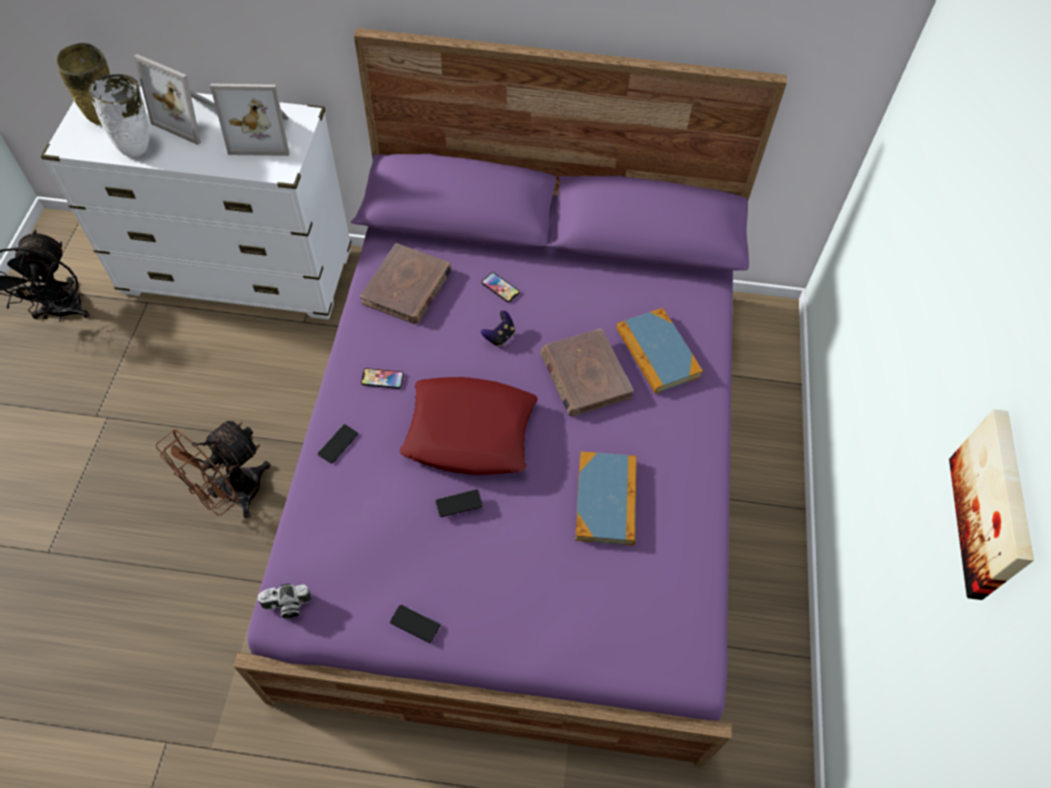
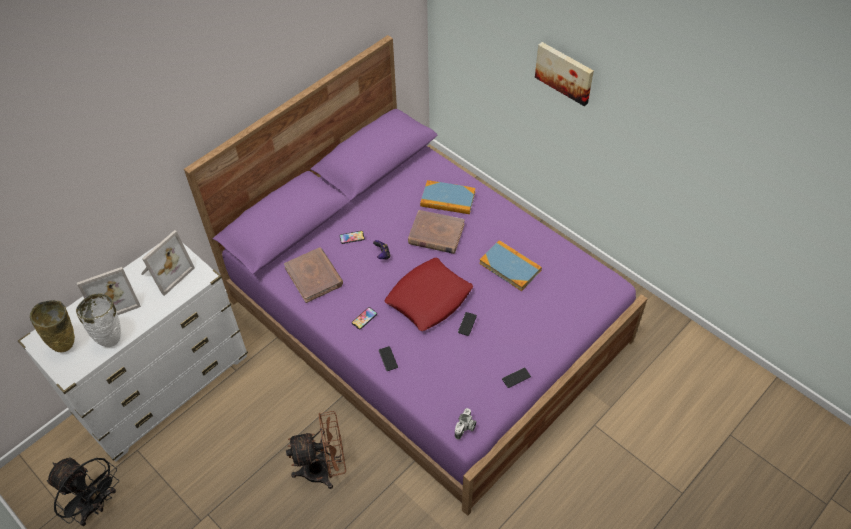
camera: 50 degrees left, 5 degrees down
(232, 495) = (324, 469): brown fan -> brown fan turned 90 degrees counterclockwise
(995, 505) = (668, 107): picture -> picture (565, 72)

